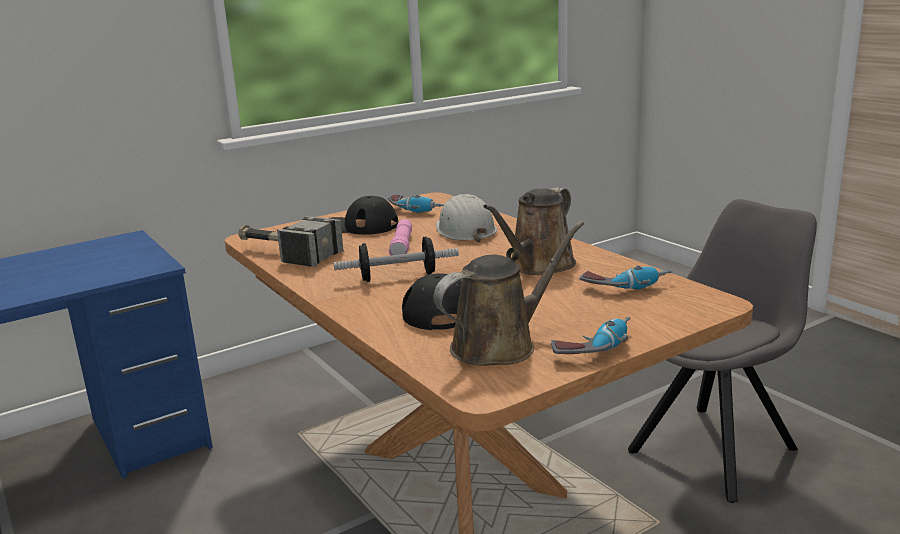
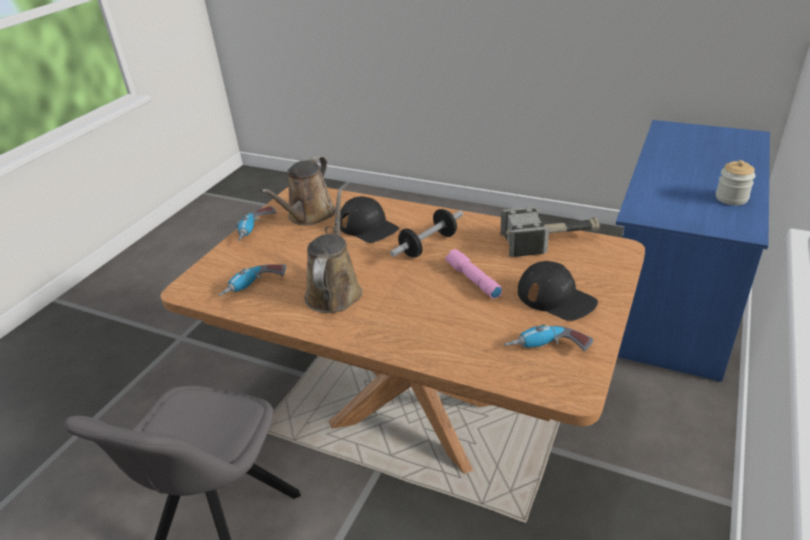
camera: 150 degrees right, 15 degrees up
(58, 257) = (731, 198): none -> jar
(361, 226) = (556, 298): black cap -> black cap turned 60 degrees clockwise
(464, 230) = (447, 324): white hard hat -> none

